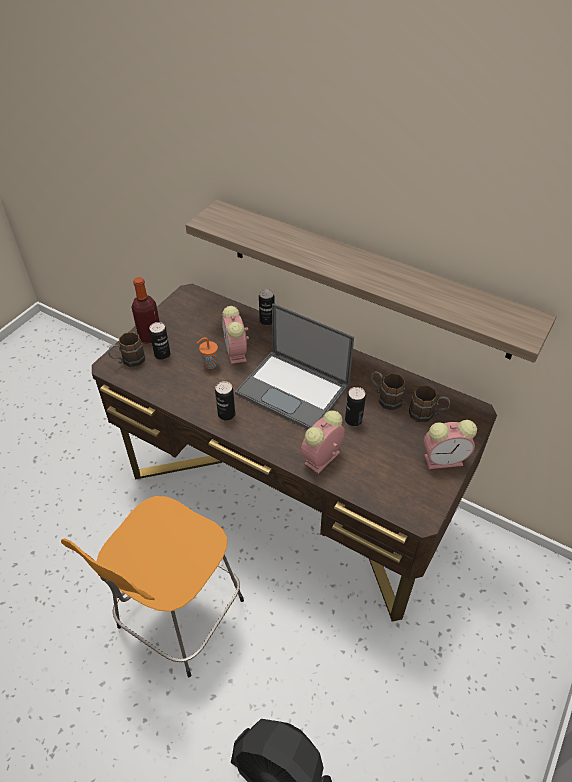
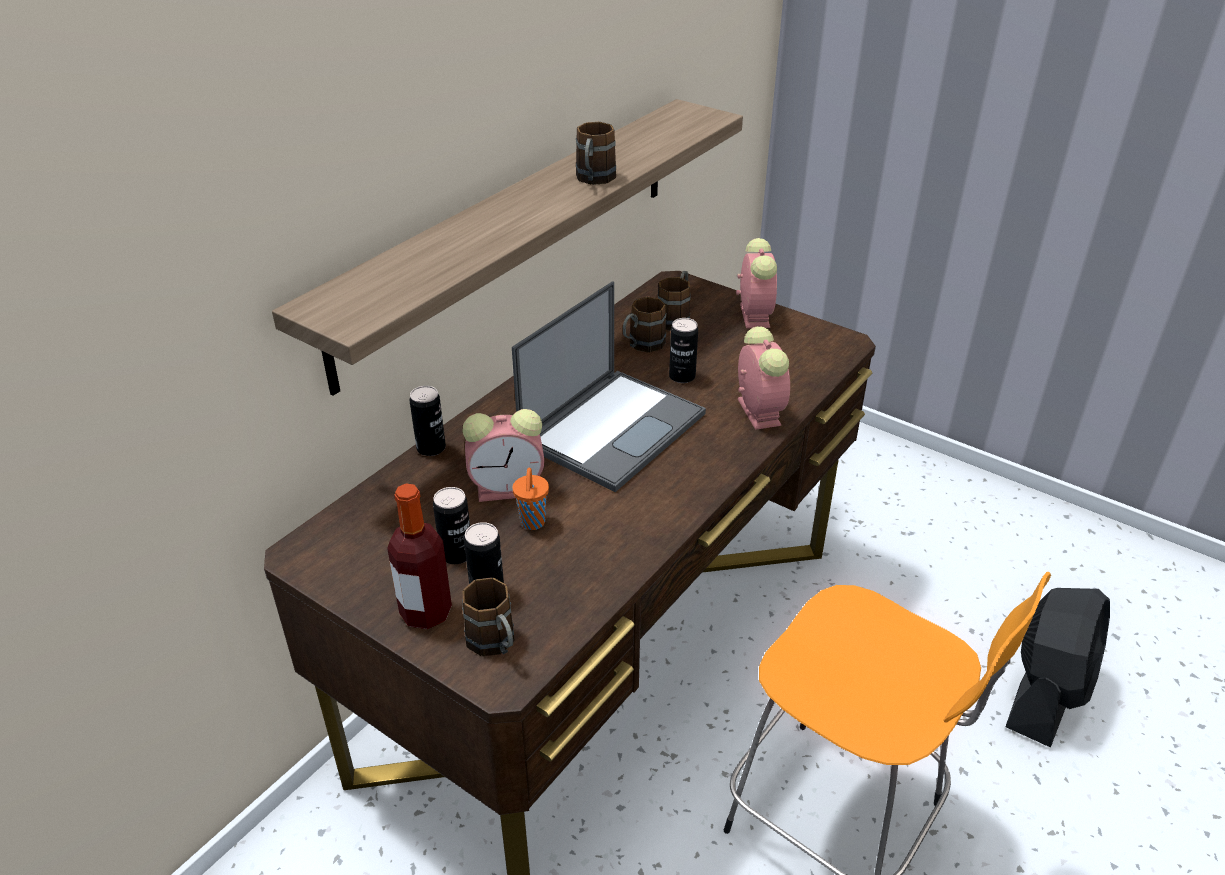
camera: 85 degrees left, 10 degrees down
(226, 414) = (661, 503): can -> can (456, 554)
(321, 459) = (757, 410): alarm clock -> alarm clock turned 150 degrees counterclockwise
(384, 283) = (593, 180): none -> brown mug

